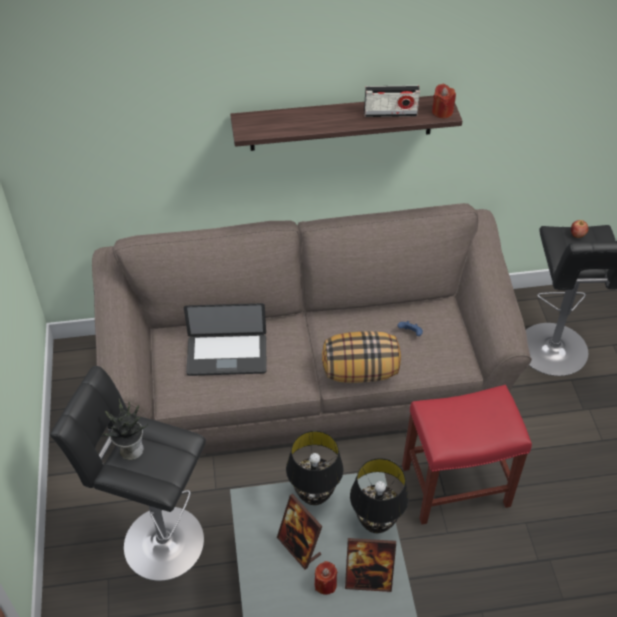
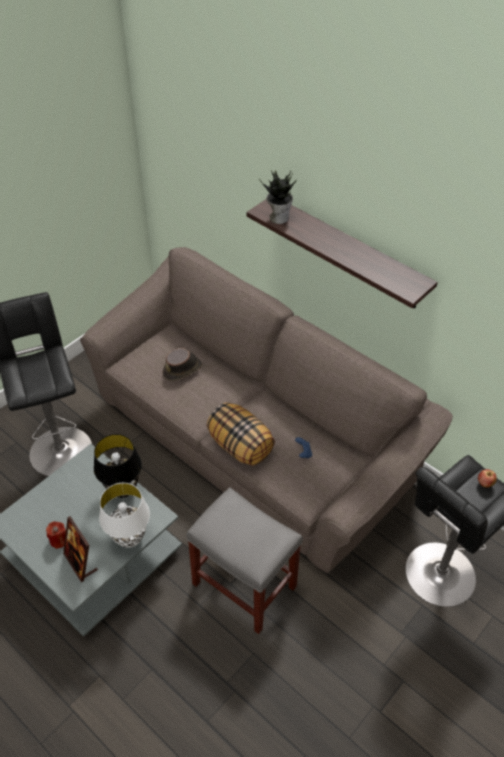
camera: 50 degrees right, 0 degrees up
(130, 449) = (34, 360): potted plant -> potted plant (278, 217)
(227, 356) = (183, 369): laptop -> brown hat
(299, 547) = (76, 507): picture frame -> none
(376, 522) = (130, 538): black table lamp -> white table lamp
(390, 113) = (370, 263): radio -> none
(442, 112) = (408, 288): red candle -> none
(456, 485) = (245, 586): red stool -> grey stool

